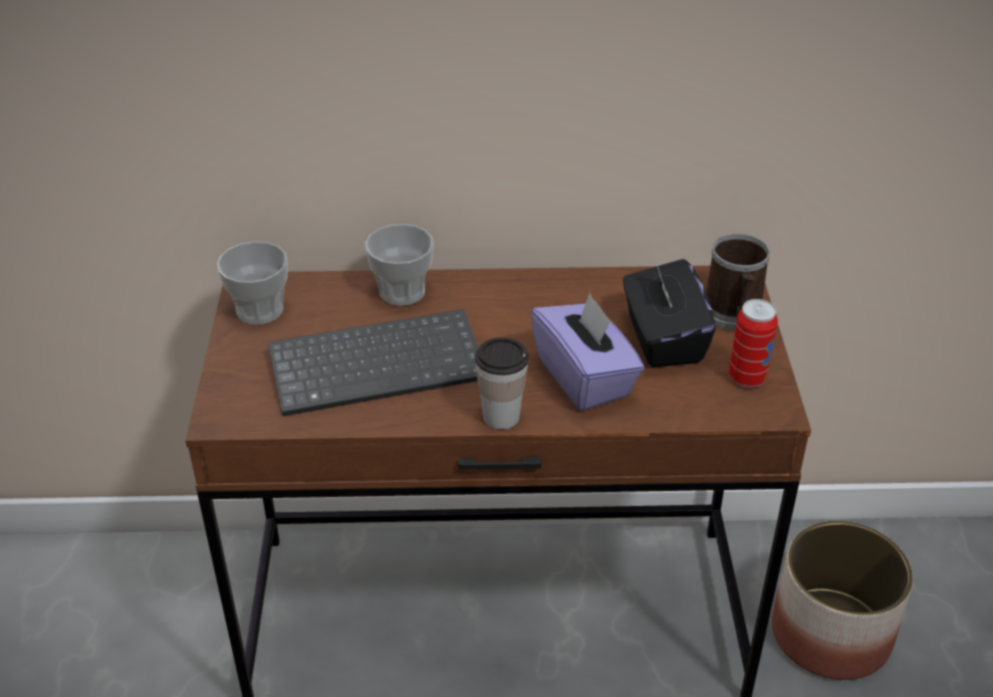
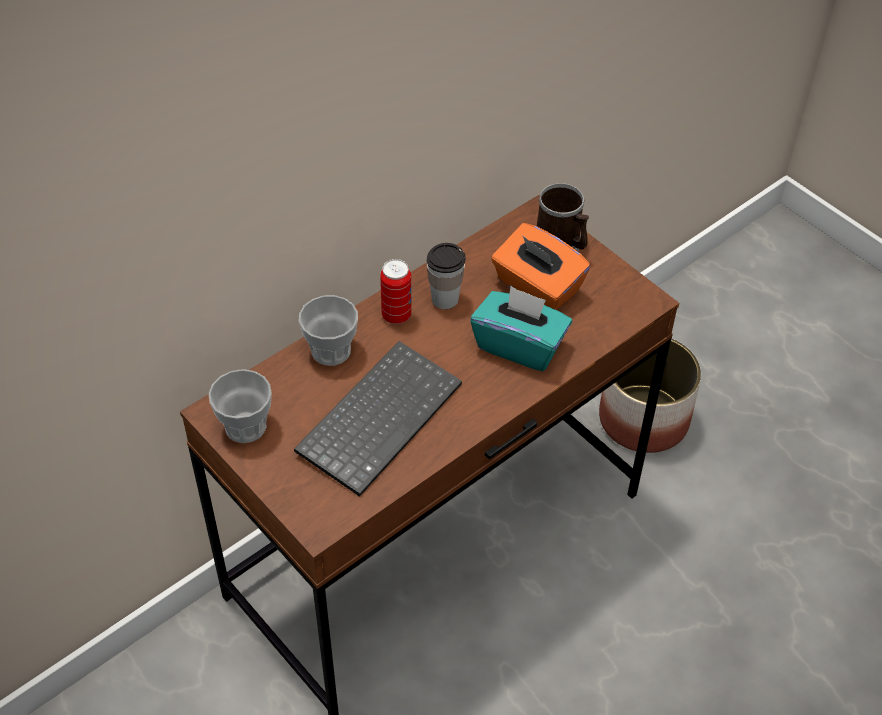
camera: 40 degrees left, 10 degrees up
(501, 417) = (499, 406): cup -> cup (445, 299)
(585, 378) = (519, 345): purple tissue box -> turquoise tissue box
(662, 339) = (537, 288): black tissue box -> orange tissue box
(747, 378) = (612, 287): can -> can (396, 315)

